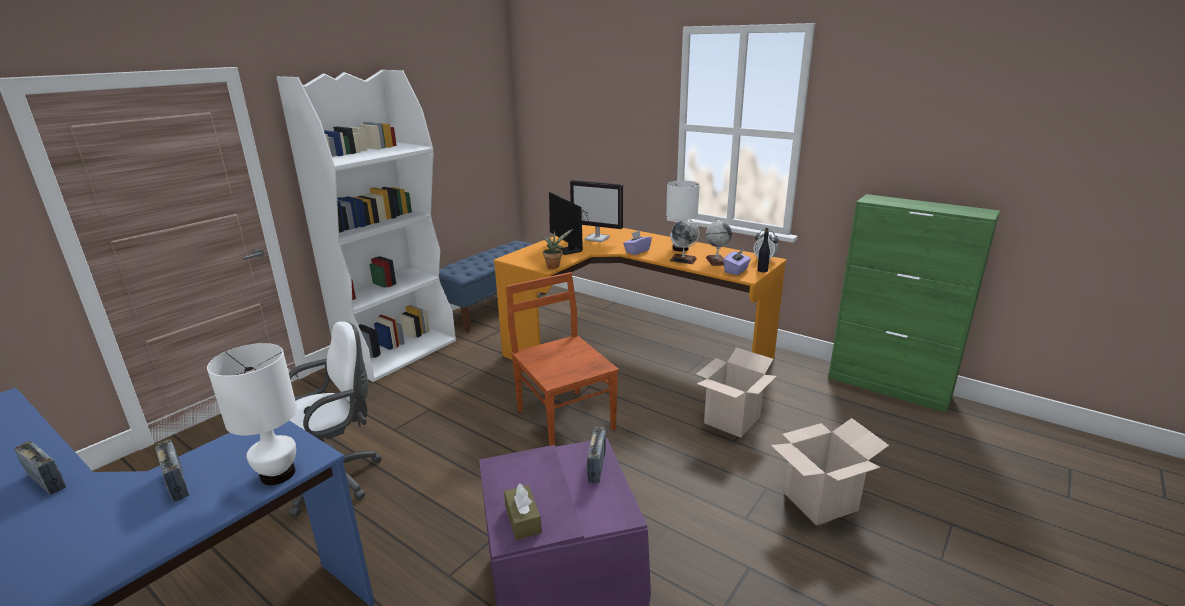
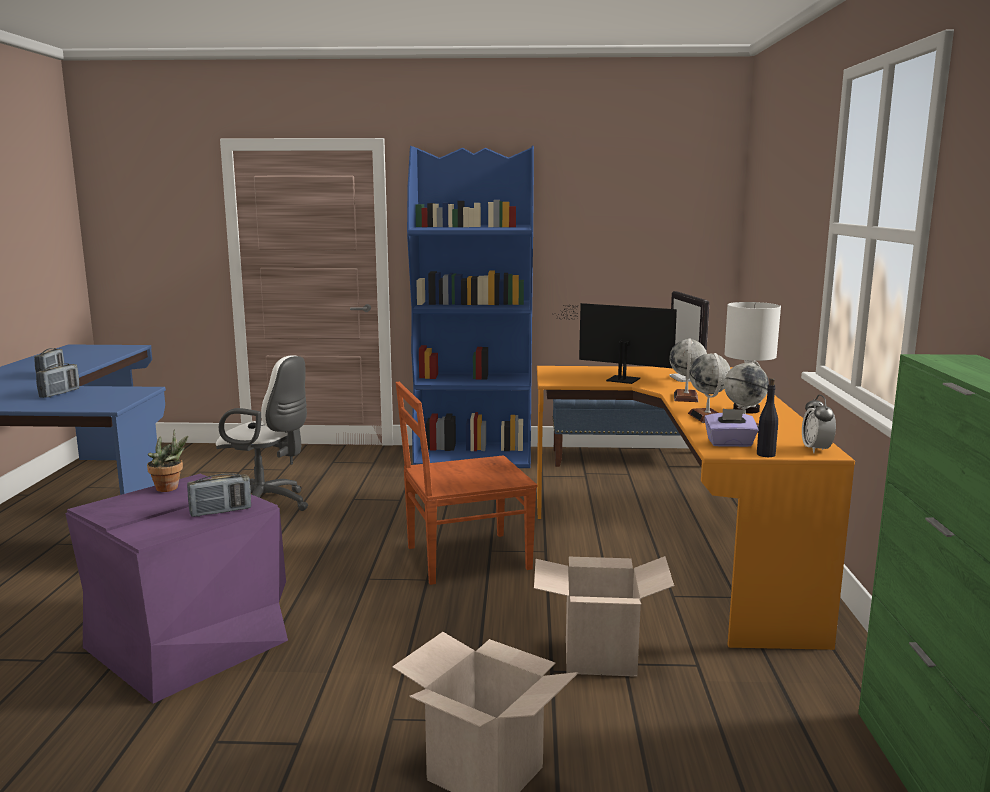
camera: 55 degrees right, 10 degrees down
(278, 474) = (82, 406): white table lamp -> none
(398, 352) = (474, 457): white bookcase -> blue bookcase
(523, 520) = (118, 505): brown tissue box -> none
(554, 266) = (564, 382): potted plant -> potted plant (170, 488)
(564, 418) = (464, 558): brown chair -> brown chair turned 135 degrees counterclockwise
(569, 251) = (618, 379): monitor -> monitor turned 90 degrees clockwise
(637, 251) = (686, 397): purple tissue box -> globe

